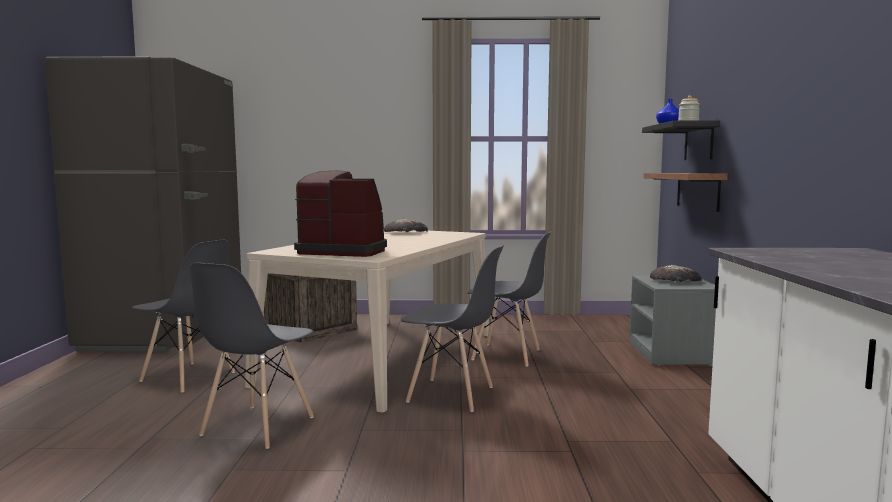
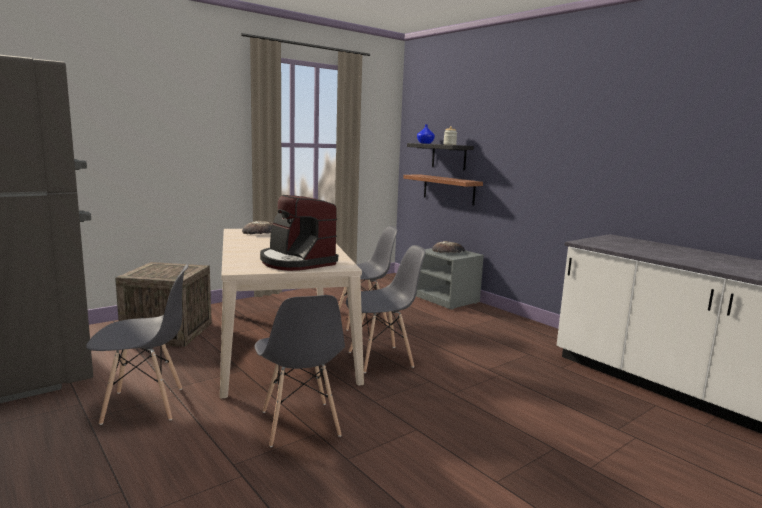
camera: 40 degrees left, 5 degrees up
(344, 251) = (296, 262): coffee machine -> coffee machine turned 105 degrees counterclockwise

